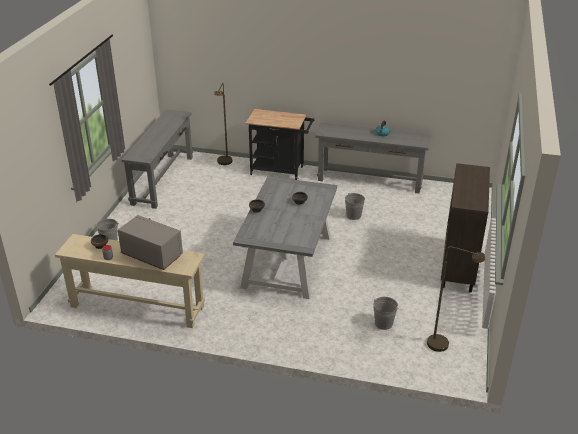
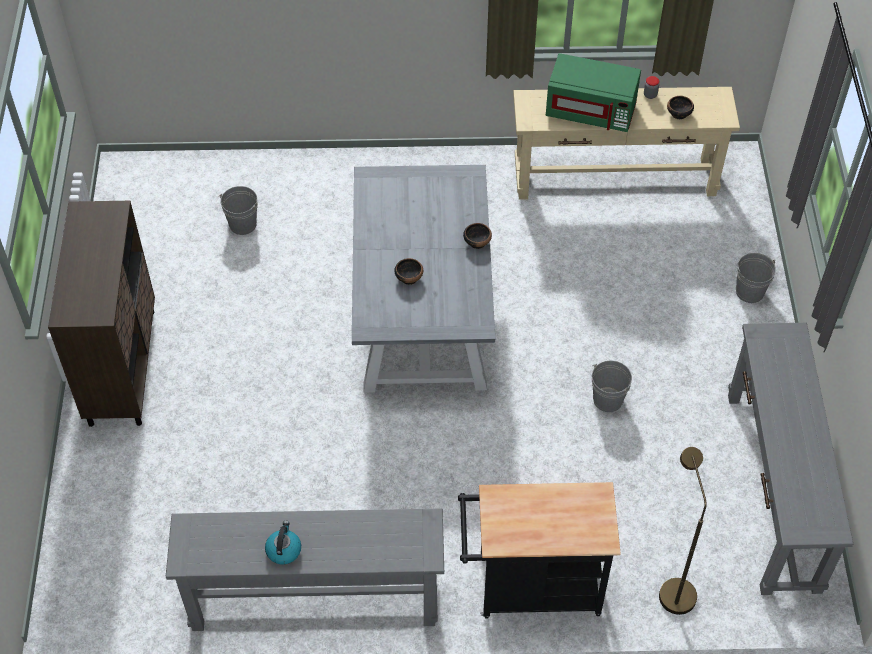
camera: 165 degrees right, 20 degrees up
(151, 255) = (591, 111): grey microwave -> green microwave
(353, 215) = (330, 463): grey bucket -> grey bucket (607, 399)
(444, 345) = (153, 206): brown floor lamp -> none

